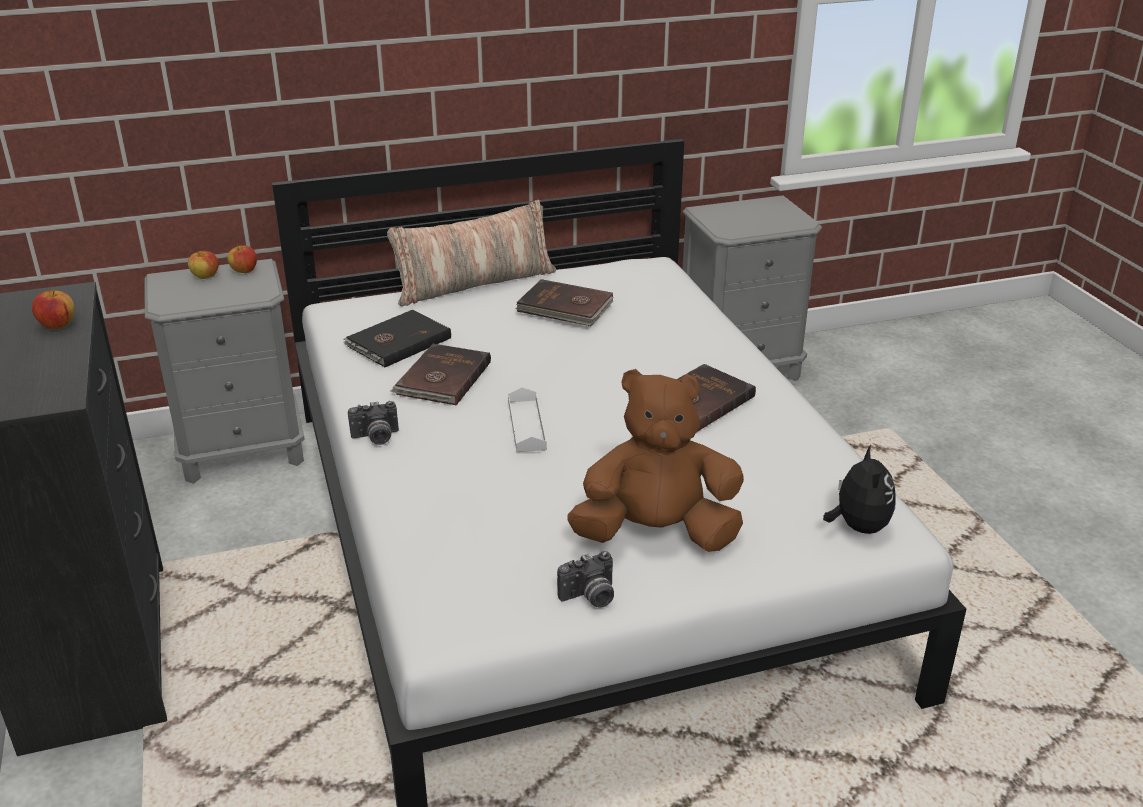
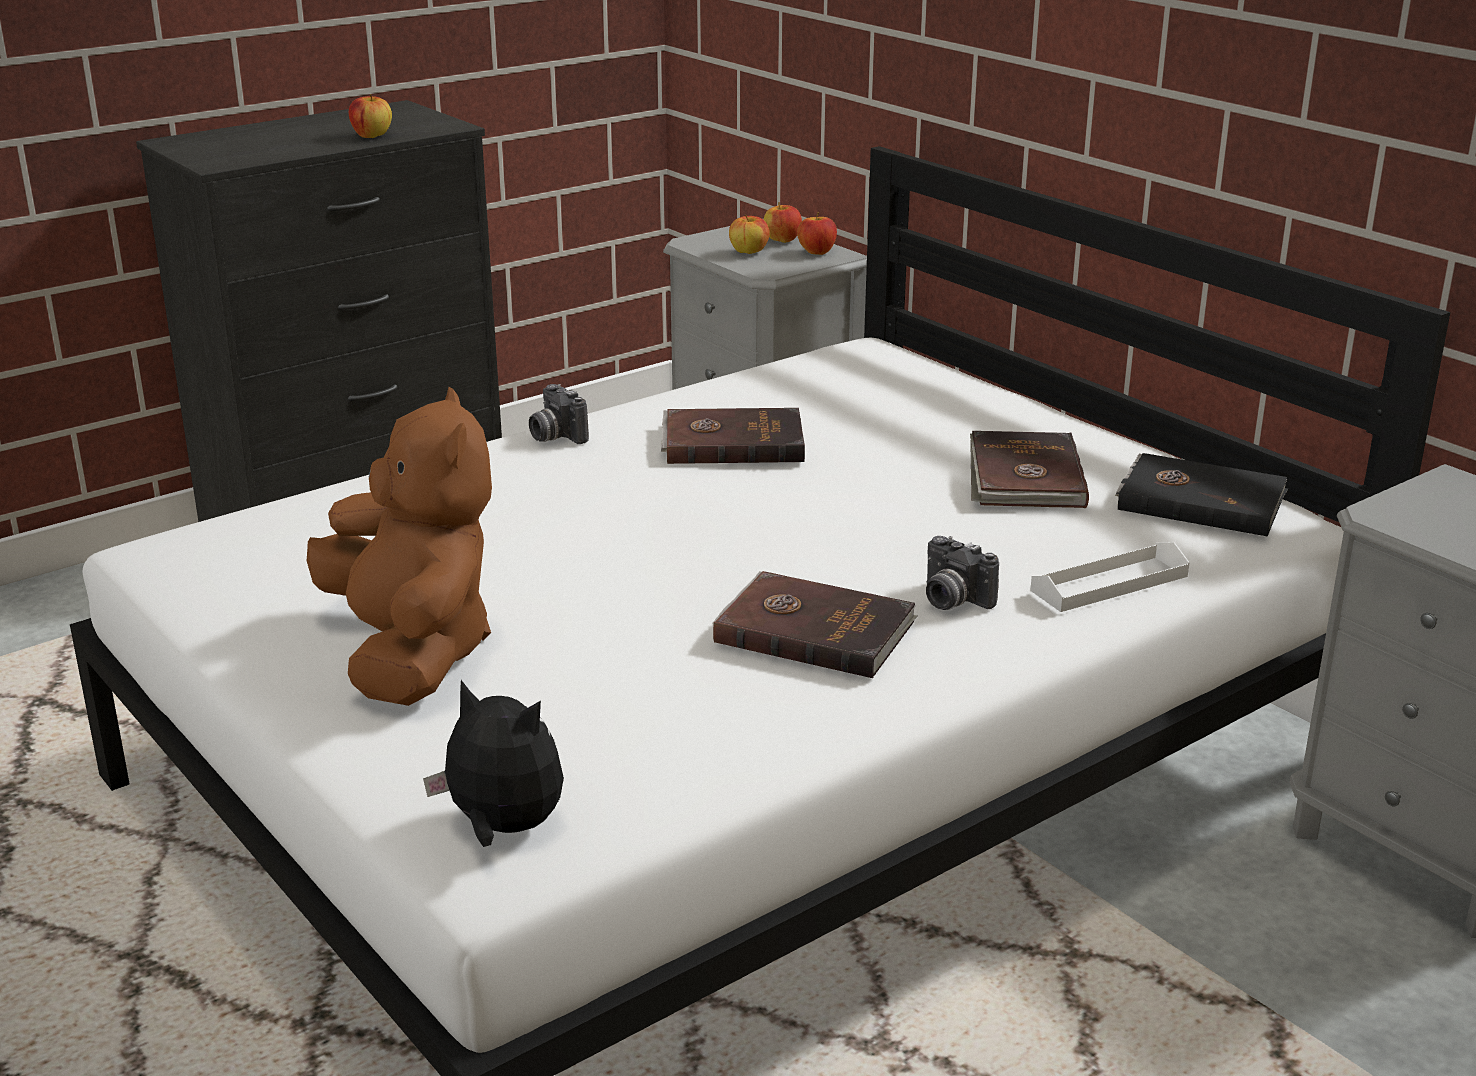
camera: 70 degrees right, 5 degrees down
(215, 291) = (749, 252): none -> apple
(397, 342) = (809, 398): black book -> black book (1200, 500)
(474, 284) = (1040, 409): pillow -> none
(526, 425) = (644, 515): white tray -> white tray (1109, 583)
(590, 597) = (245, 628): camera -> camera (951, 600)
(857, 526) = (502, 829): plush toy -> plush toy turned 135 degrees counterclockwise

